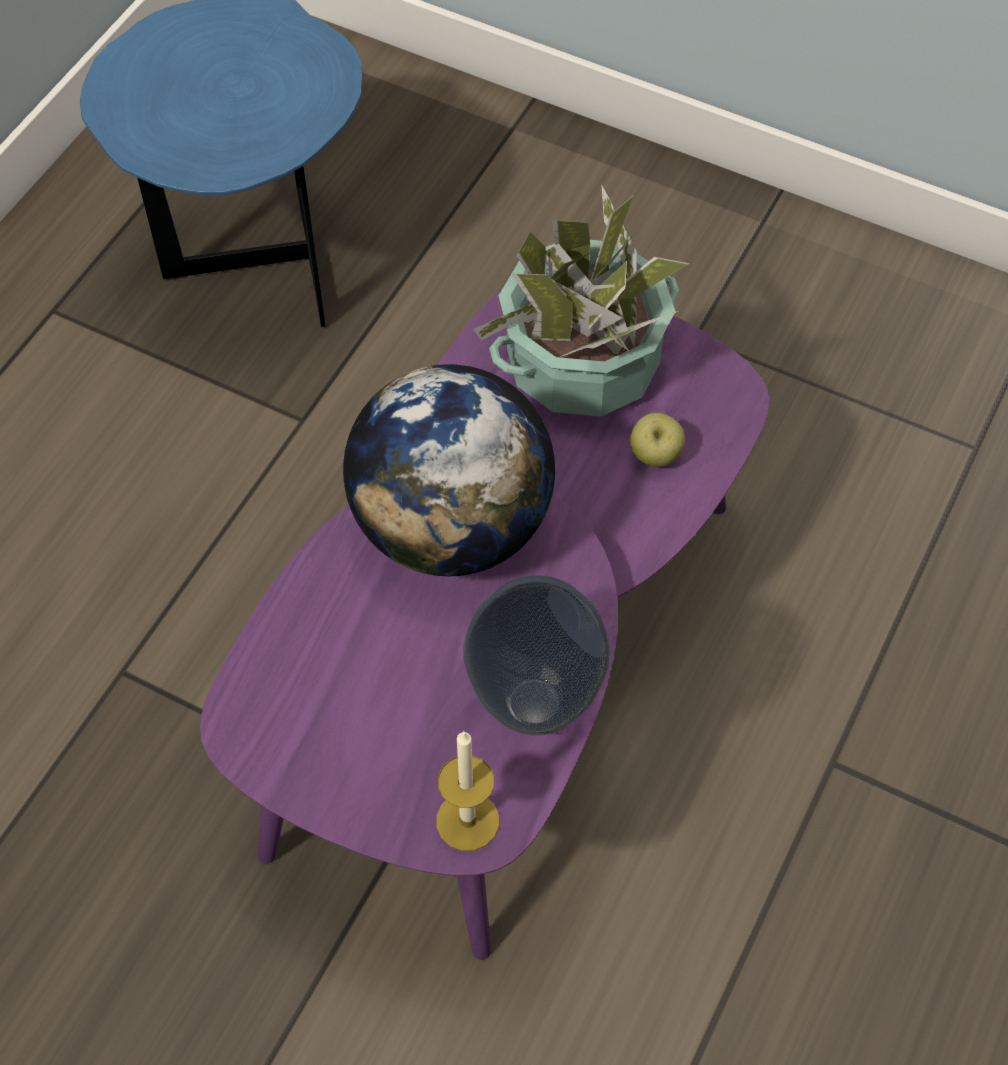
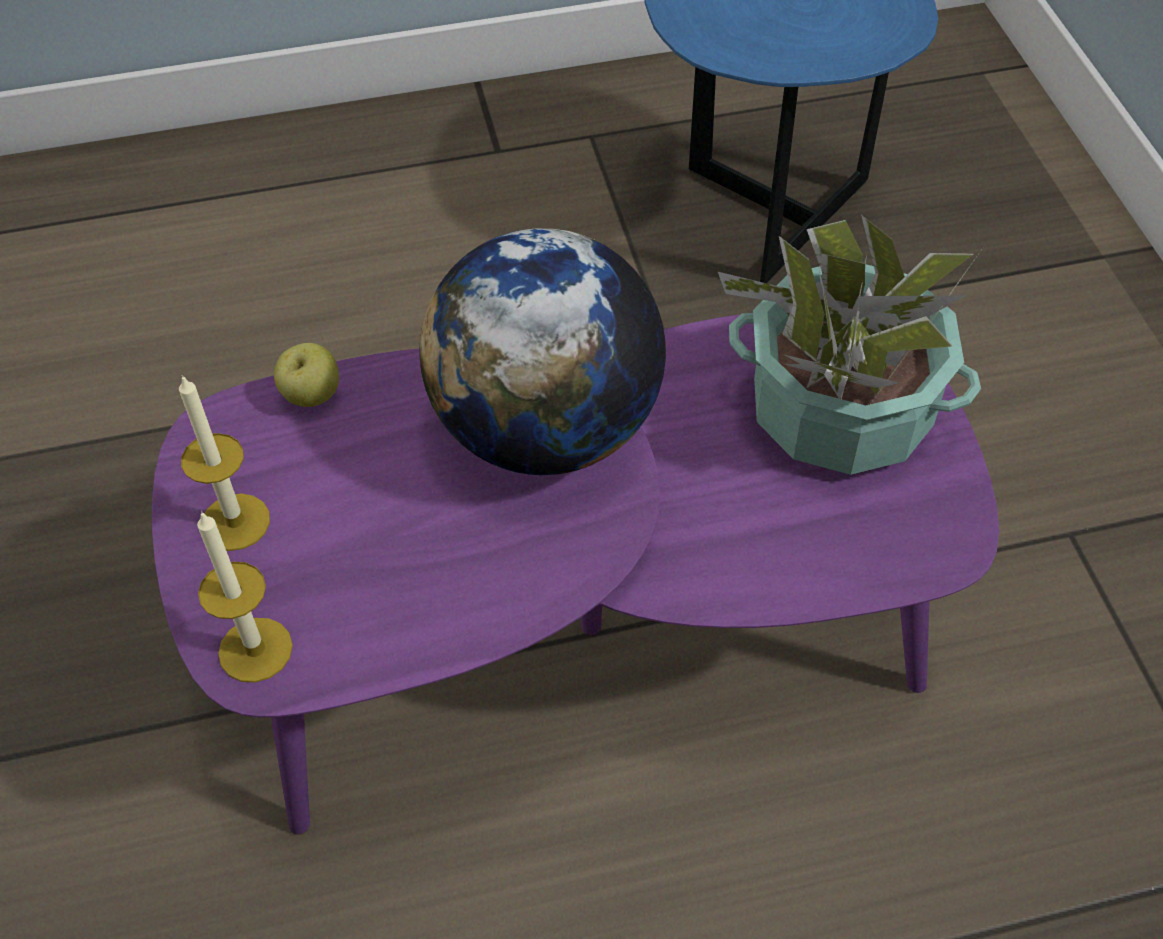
camera: 50 degrees right, 5 degrees down
(343, 765) = (235, 522): none -> candle
(537, 704) = (424, 618): vase -> none
(655, 455) = (806, 533): apple -> apple (312, 396)

